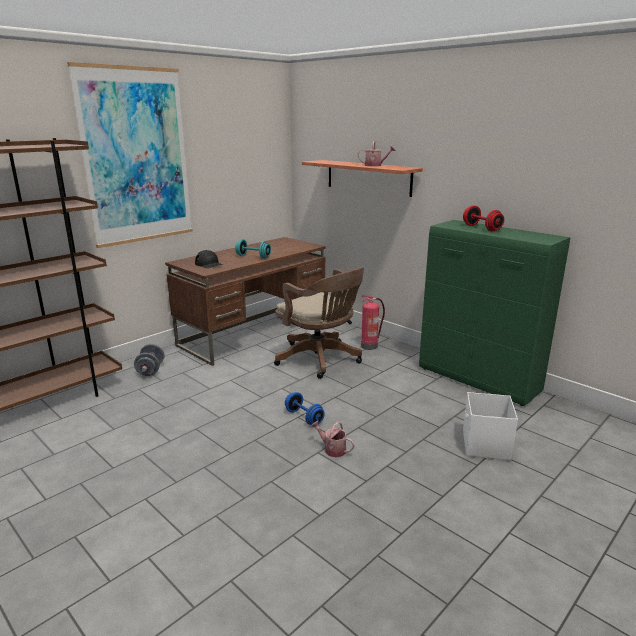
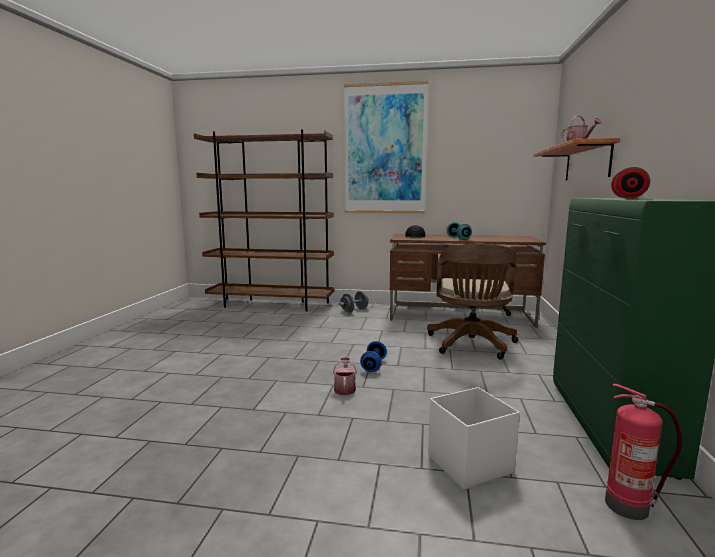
camera: 55 degrees right, 10 degrees down
(370, 346) = (542, 354): fire extinguisher -> fire extinguisher (629, 506)

